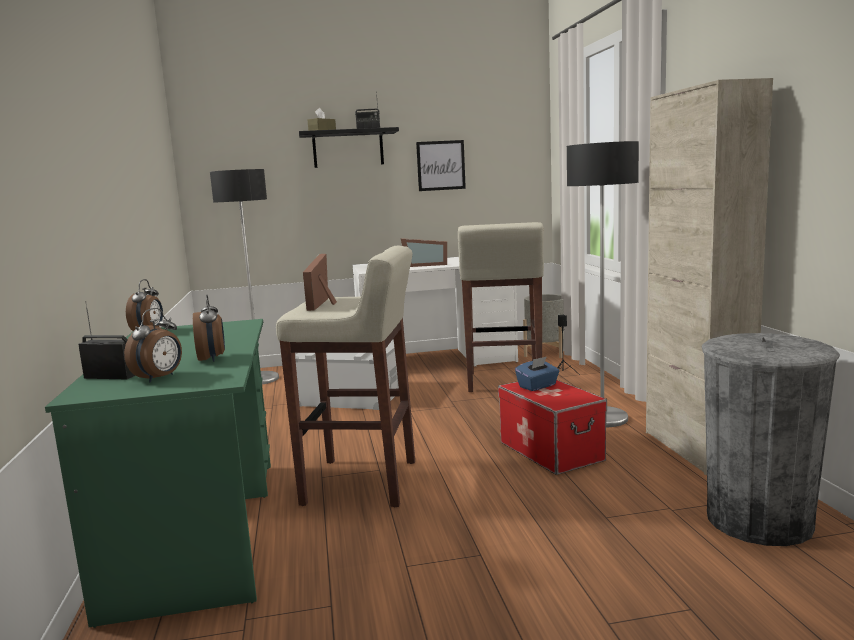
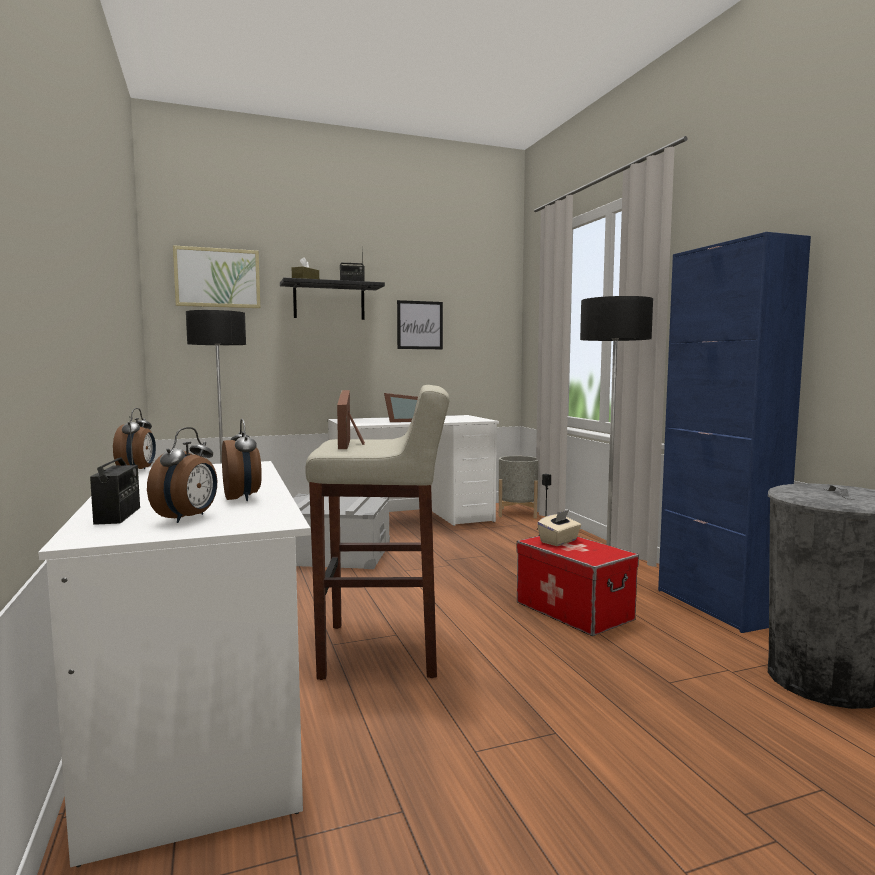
camera: 10 degrees left, 5 degrees down
(112, 376) = (118, 515): radio -> radio turned 75 degrees clockwise
(200, 530) = (200, 715): green desk -> white desk
(240, 134) = (217, 278): none -> picture
(503, 382) = (490, 541): beige stool -> none
(537, 386) = (559, 541): blue tissue box -> beige tissue box
(695, 449) = (716, 606): beige cabinet -> blue cabinet

